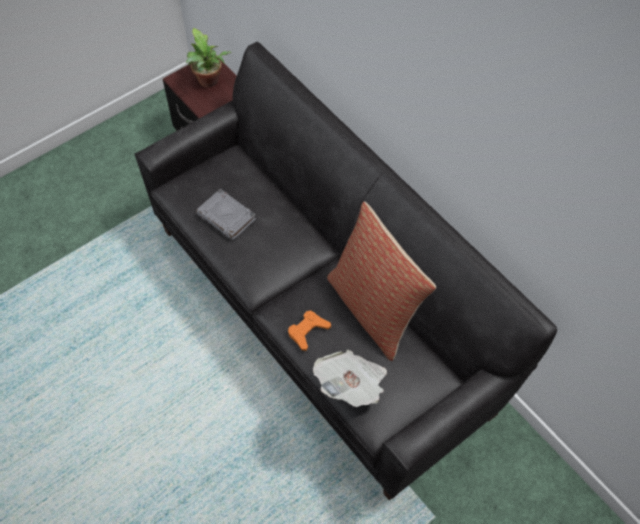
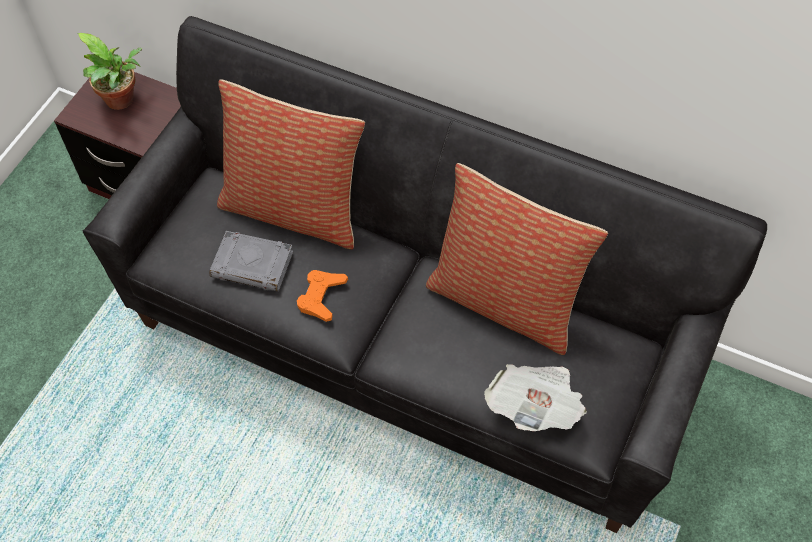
camera: 25 degrees left, 0 degrees up
(273, 192) = (294, 208): none -> pillow
(308, 331) = (442, 364): orange game controller -> orange game controller (321, 297)

